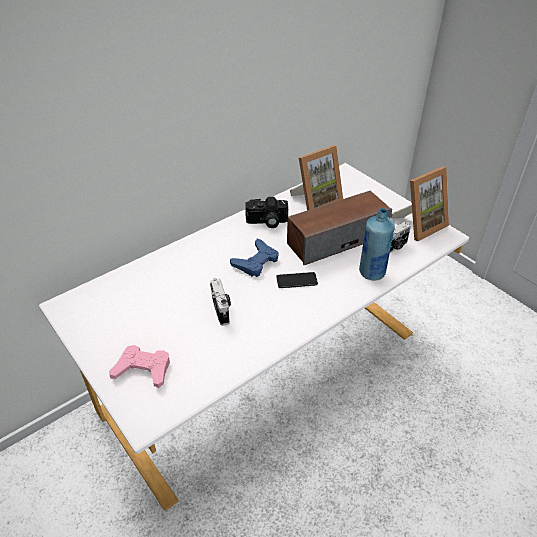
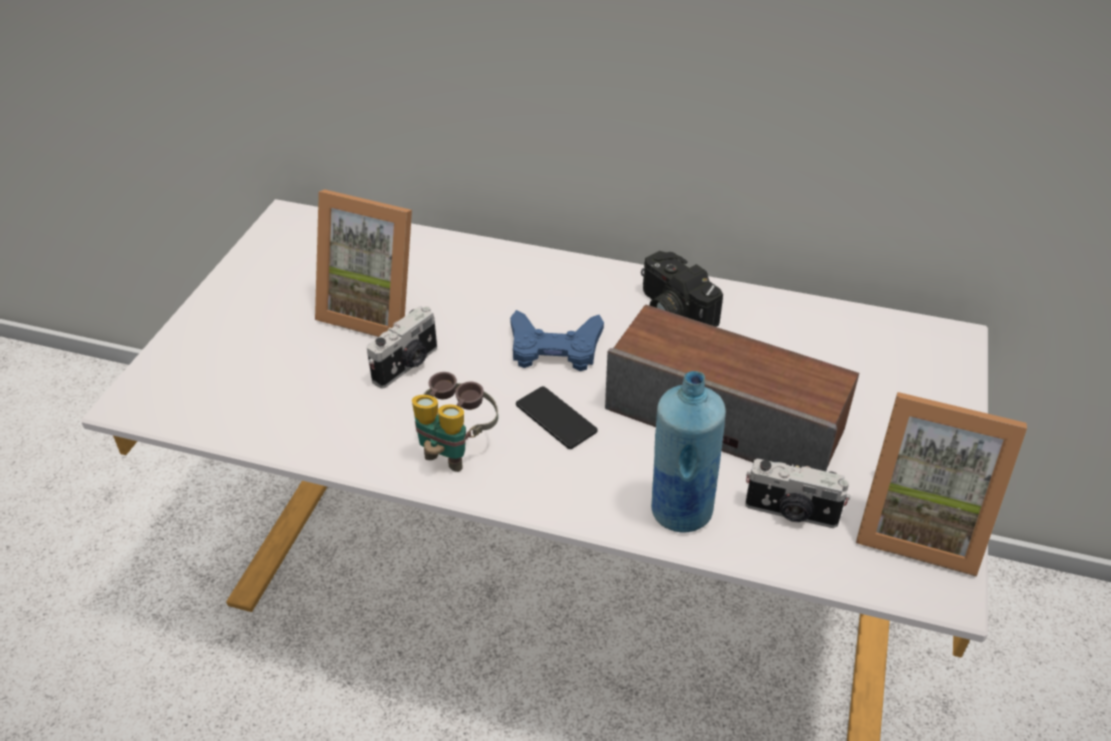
camera: 55 degrees right, 0 degrees up
(143, 369) = (224, 350): pink game controller -> none
(287, 317) = (455, 448): none -> binoculars
(316, 201) = (804, 342): picture frame -> picture frame (375, 309)

